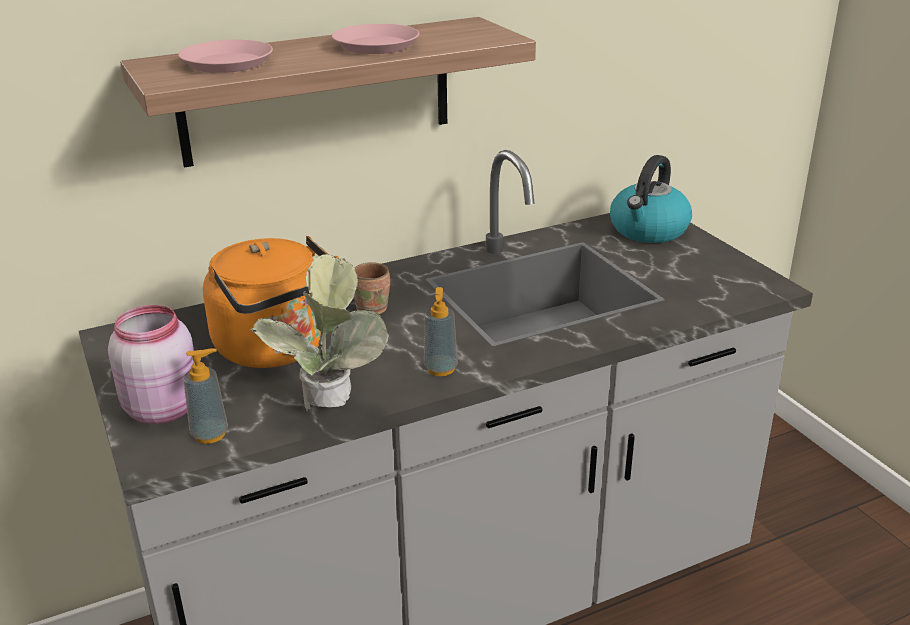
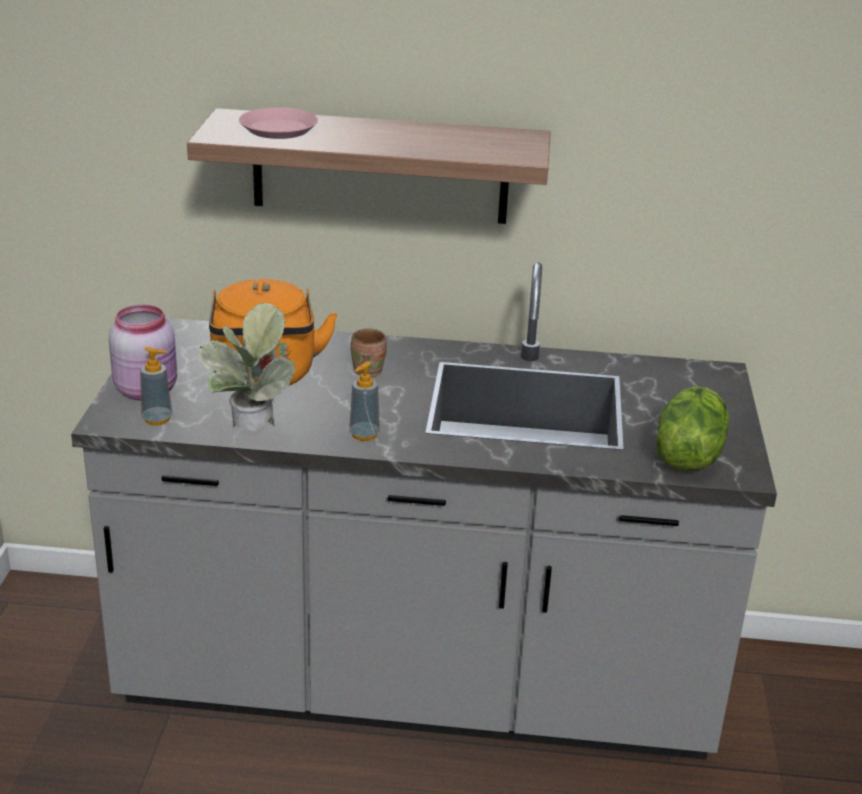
camera: 30 degrees right, 0 degrees up
(376, 45) = (411, 140): pink plate -> none
(648, 230) = (697, 386): kettle -> none
(715, 286) = (687, 455): none -> lettuce

